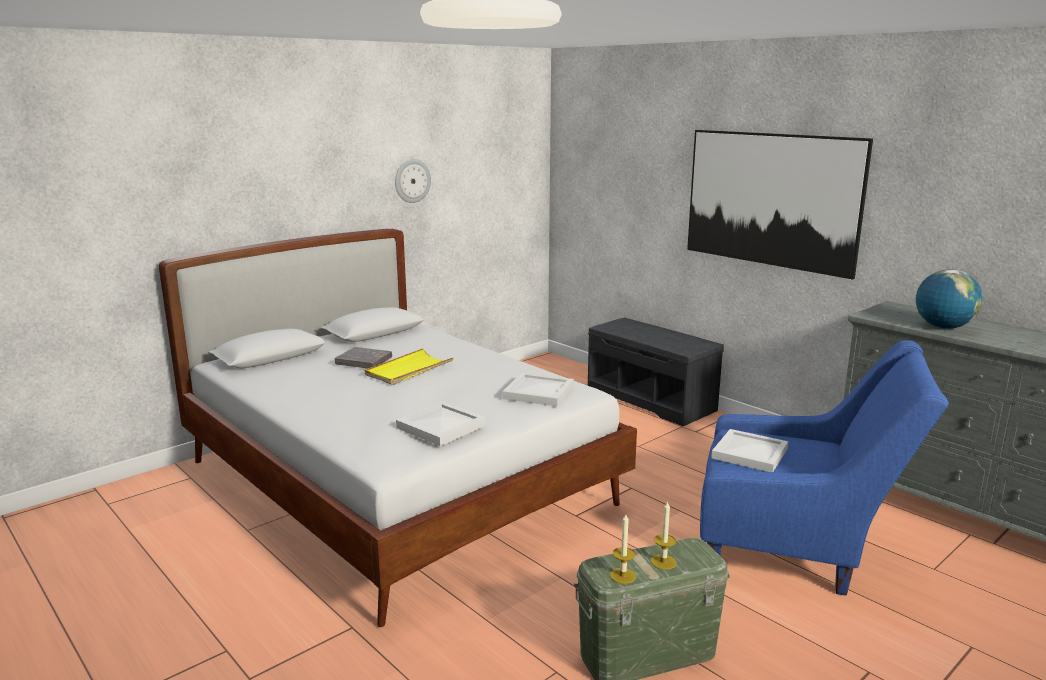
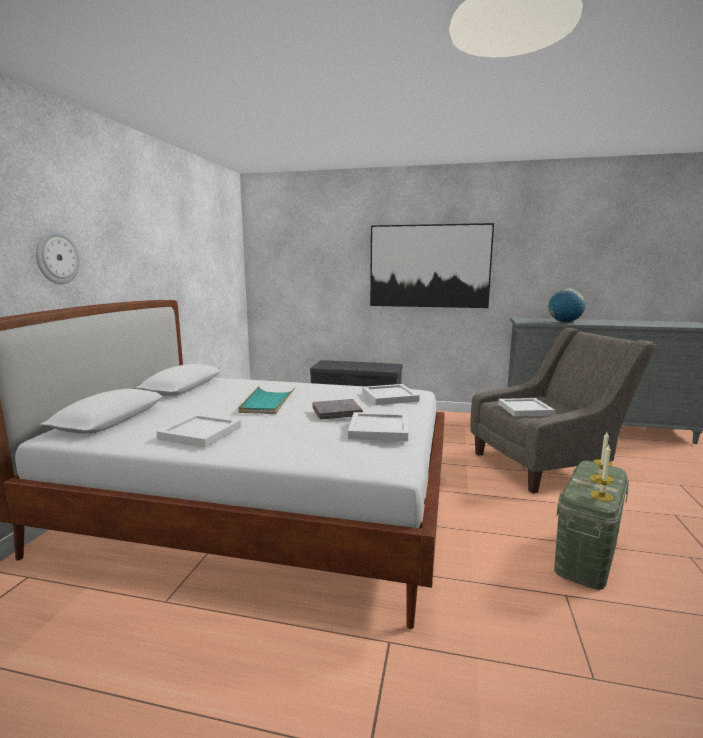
camera: 35 degrees left, 5 degrees down
(305, 389) = (200, 433): none -> white tray
(363, 361) = (214, 405): grey book -> grey book (337, 413)
(409, 370) = (267, 402): yellow tray -> turquoise tray
(412, 181) = (172, 260): wall clock -> wall clock (57, 257)
(798, 547) = (547, 464): blue armchair -> grey armchair

